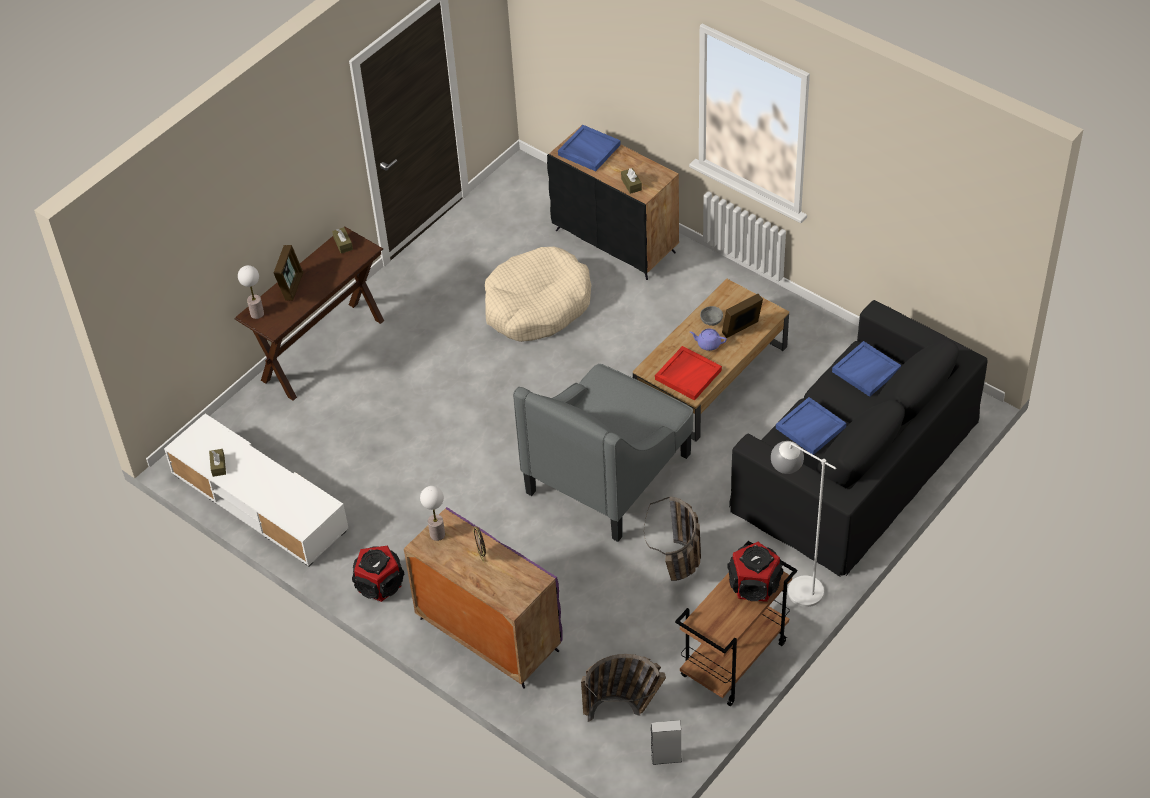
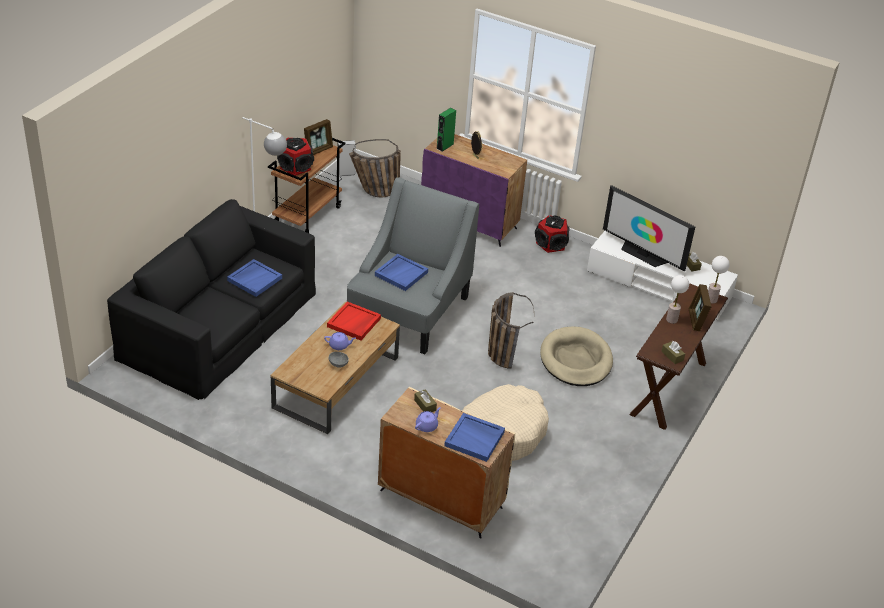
camera: 165 degrees right, 10 degrees down
(276, 487) = (642, 254): none -> television
(417, 392) = (576, 360): none -> beige dog bed
(437, 534) = (508, 166): table lamp -> table lamp (671, 319)
(522, 581) = (445, 146): none -> green speaker
(616, 241) = (440, 499): black cabinet -> beige cabinet
(633, 164) = (427, 426): none -> purple teapot
(680, 570) = (348, 258): basket -> basket (502, 350)
(741, 329) = (312, 358): picture frame -> picture frame (318, 150)
(866, 371) = (207, 319): blue tray -> blue tray (401, 273)

